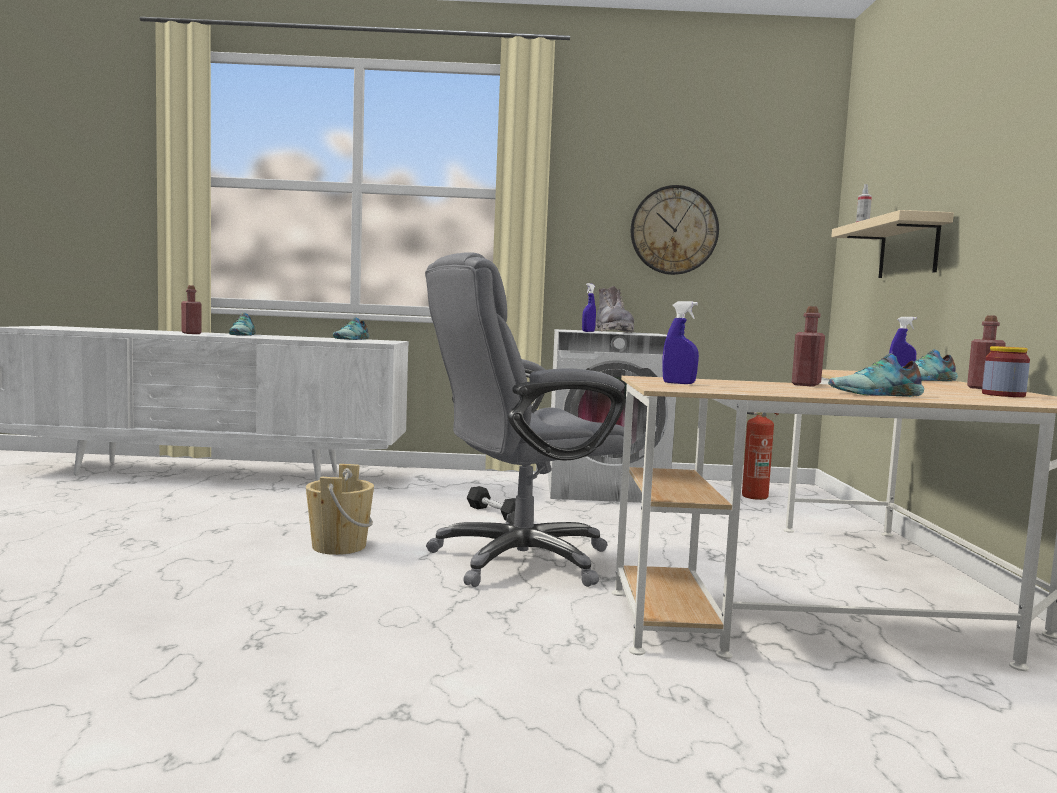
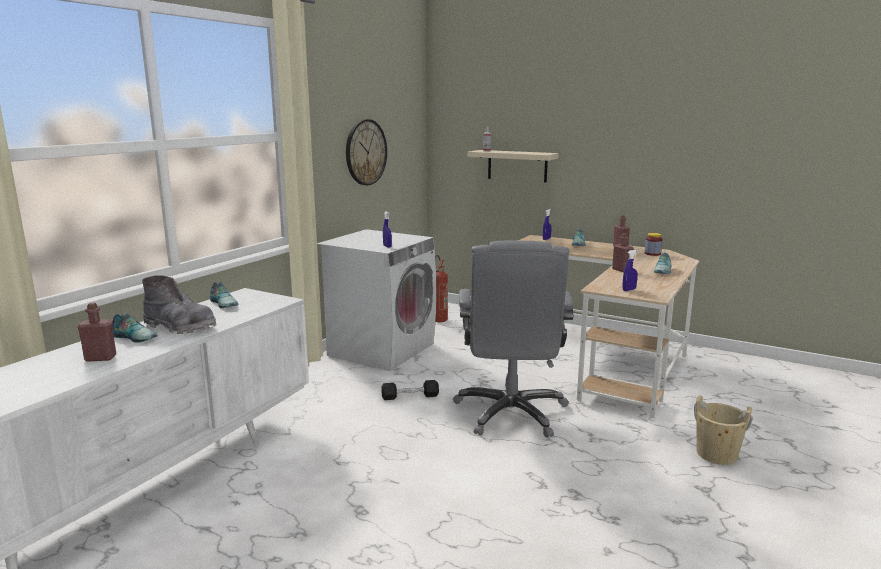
camera: 60 degrees left, 10 degrees up
(339, 546) = (444, 464): beige bucket -> beige bucket (716, 454)
(613, 331) = (367, 238): grey boot -> grey boot (180, 326)

